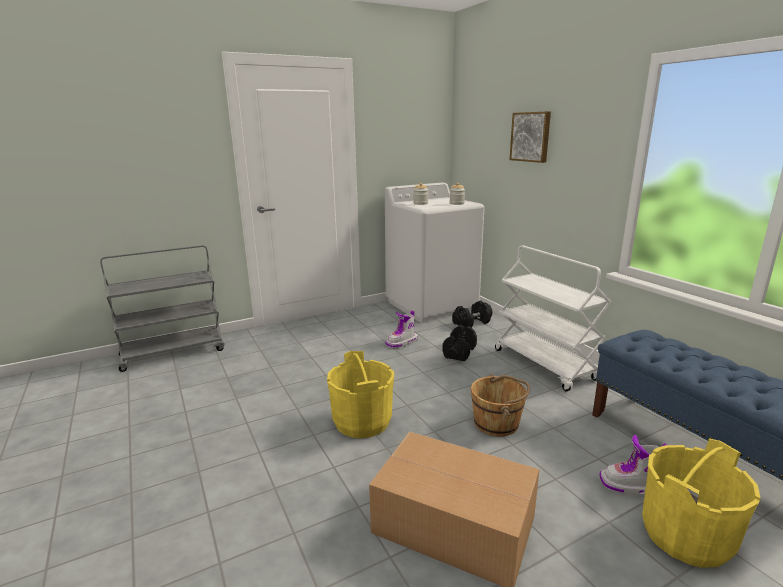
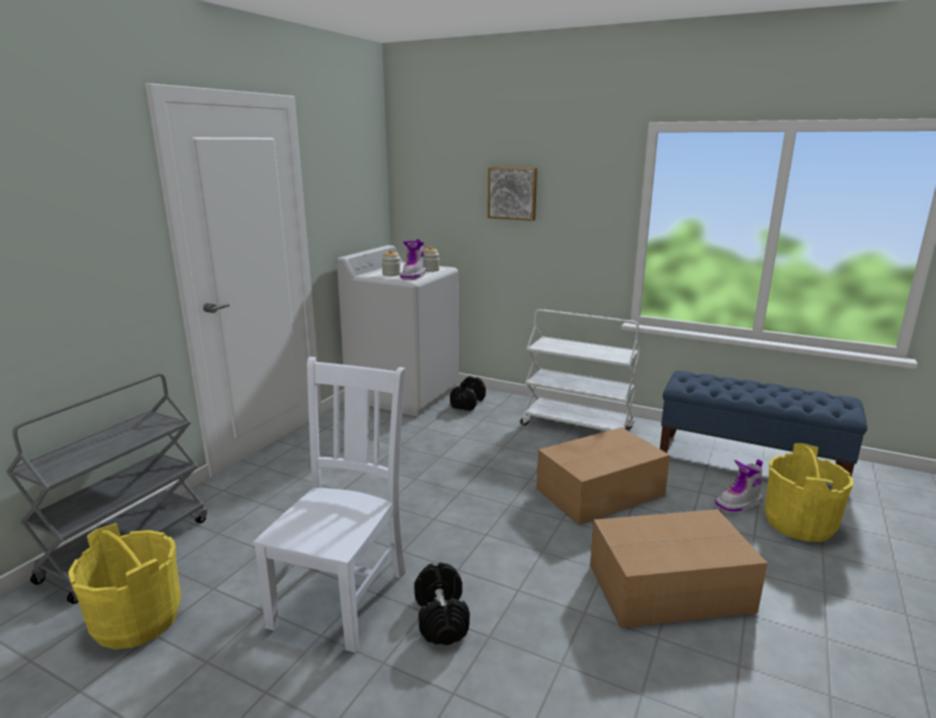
camera: 35 degrees left, 0 degrees up
(230, 421) = (343, 595): none -> white chair
(362, 421) = (488, 537): yellow bucket -> yellow bucket (137, 620)
(402, 342) = (423, 443): boot -> boot (414, 276)
(459, 352) = (492, 436): black dumbbell -> black dumbbell (441, 617)
(497, 423) = (602, 492): brown bucket -> cardboard box

